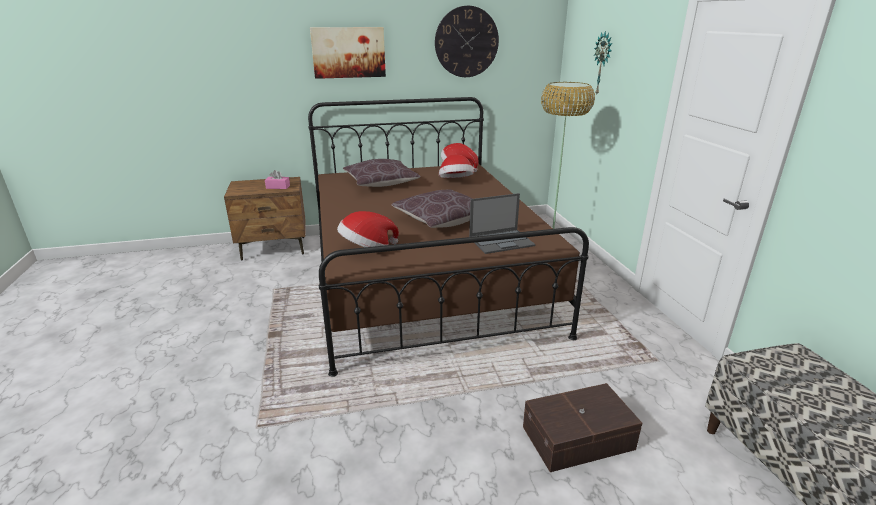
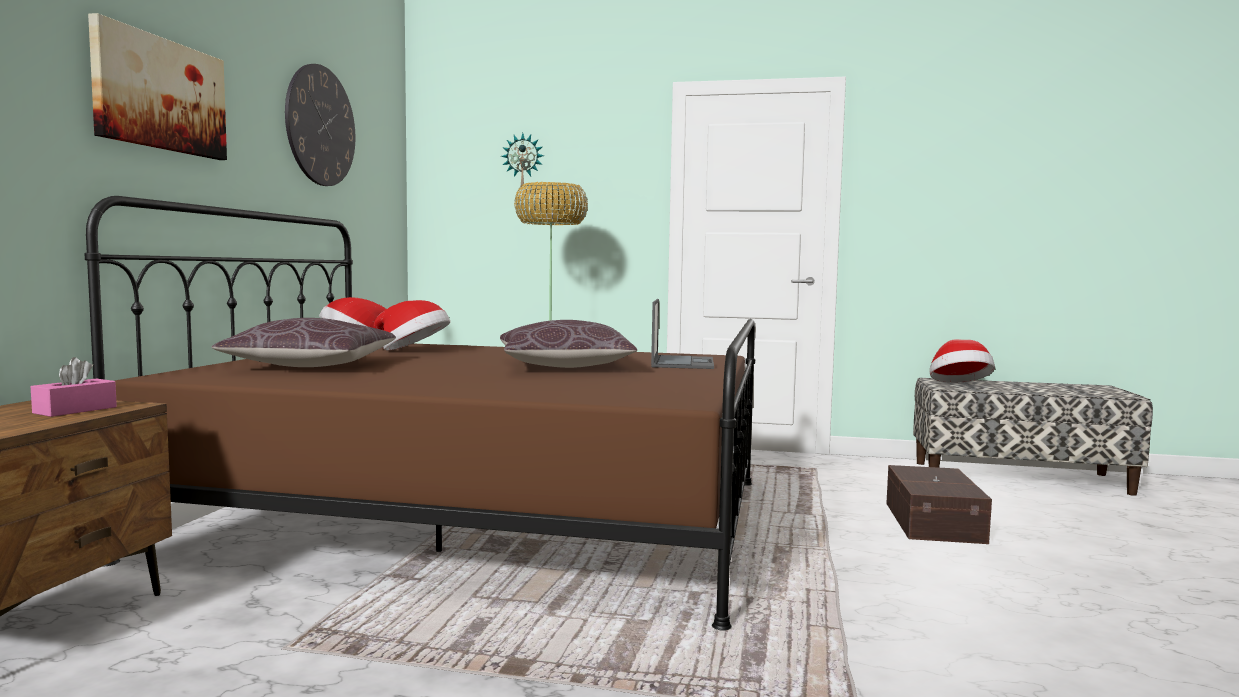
camera: 65 degrees left, 20 degrees down
(367, 249) = (624, 391): hat -> hat (959, 386)

